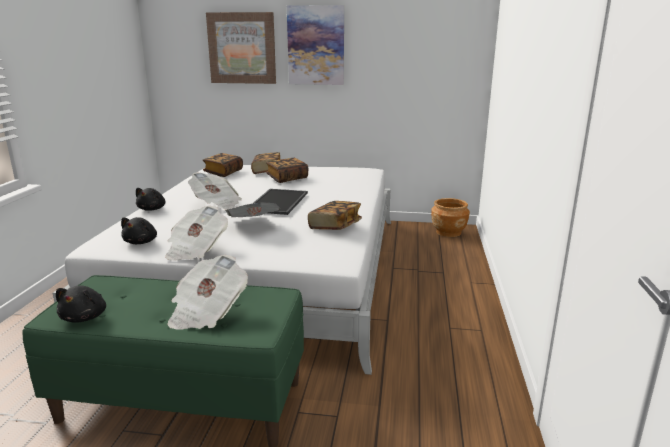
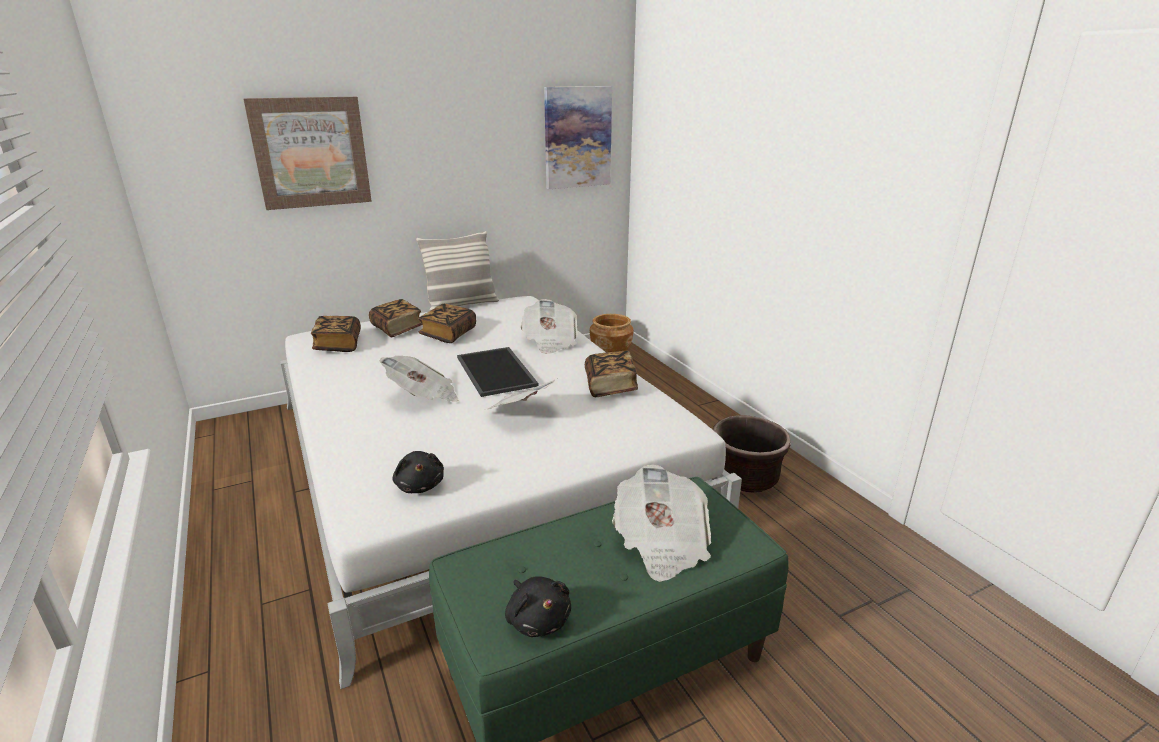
camera: 35 degrees left, 5 degrees up
(152, 209) = (337, 430): black plush toy -> none
(196, 250) = (512, 470): newspaper -> newspaper (550, 341)
(316, 45) = (424, 143): picture -> picture (577, 137)
(324, 166) = (461, 305): none -> pillow
(438, 340) = (745, 477): none -> brown planter

